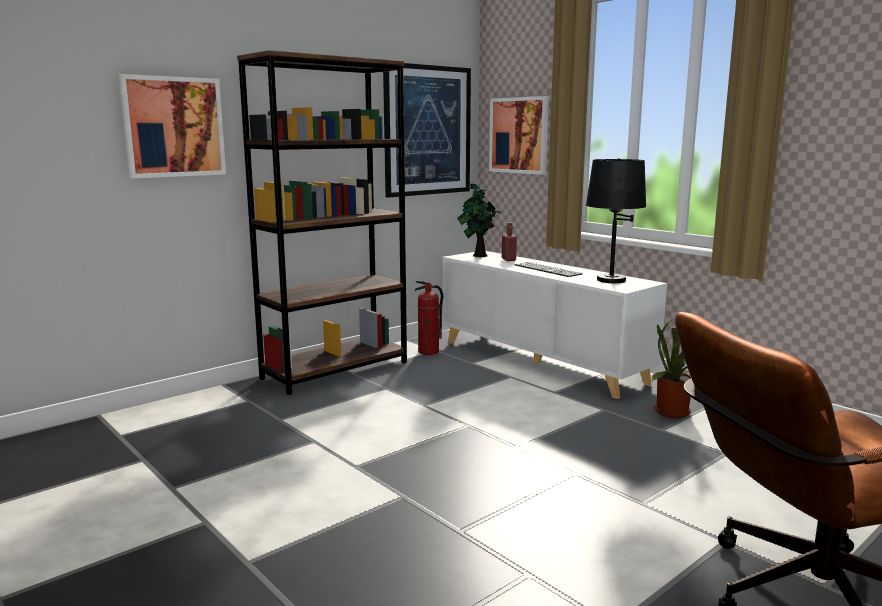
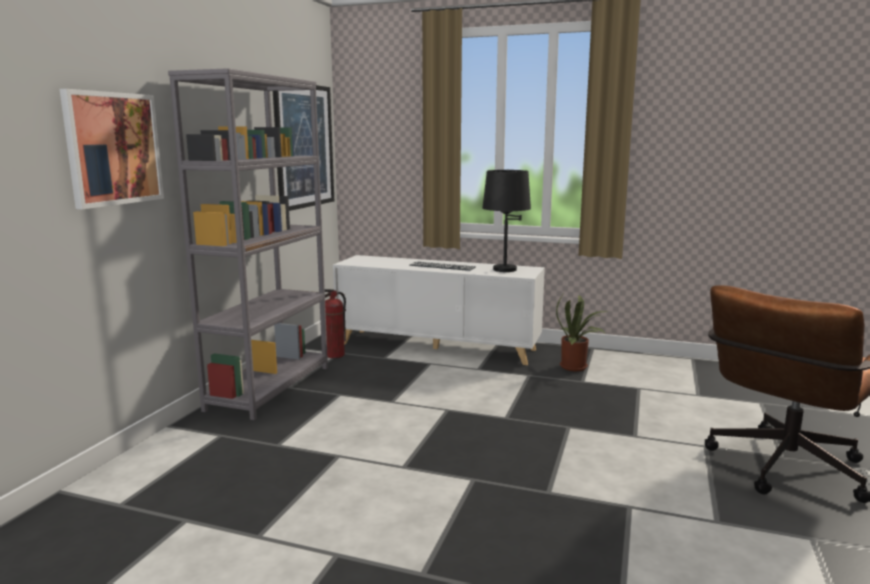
camera: 30 degrees left, 0 degrees up
(336, 370) = (270, 387): brown bookcase -> grey bookcase
(478, 255) = (362, 260): potted plant -> none
(508, 259) = (394, 261): red bottle -> none
(519, 135) = (383, 149): picture -> none

